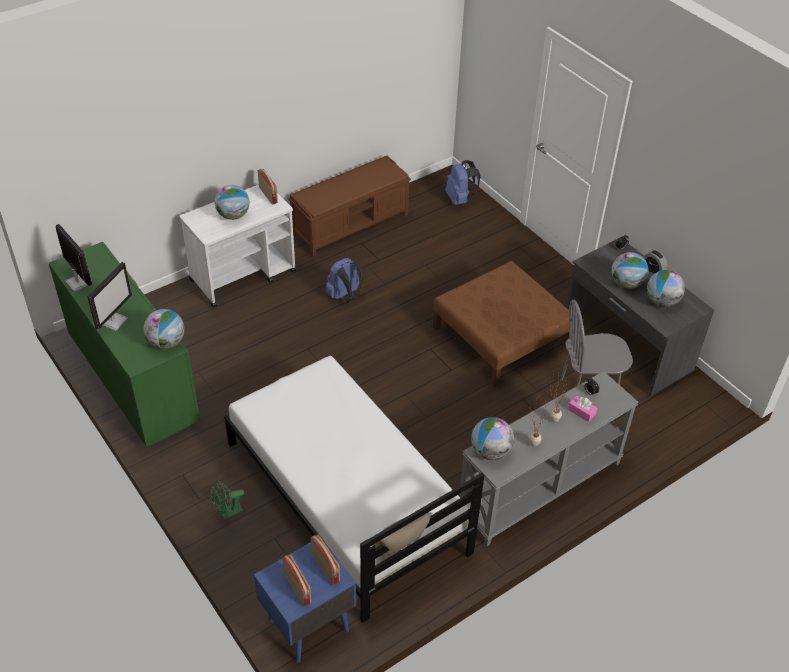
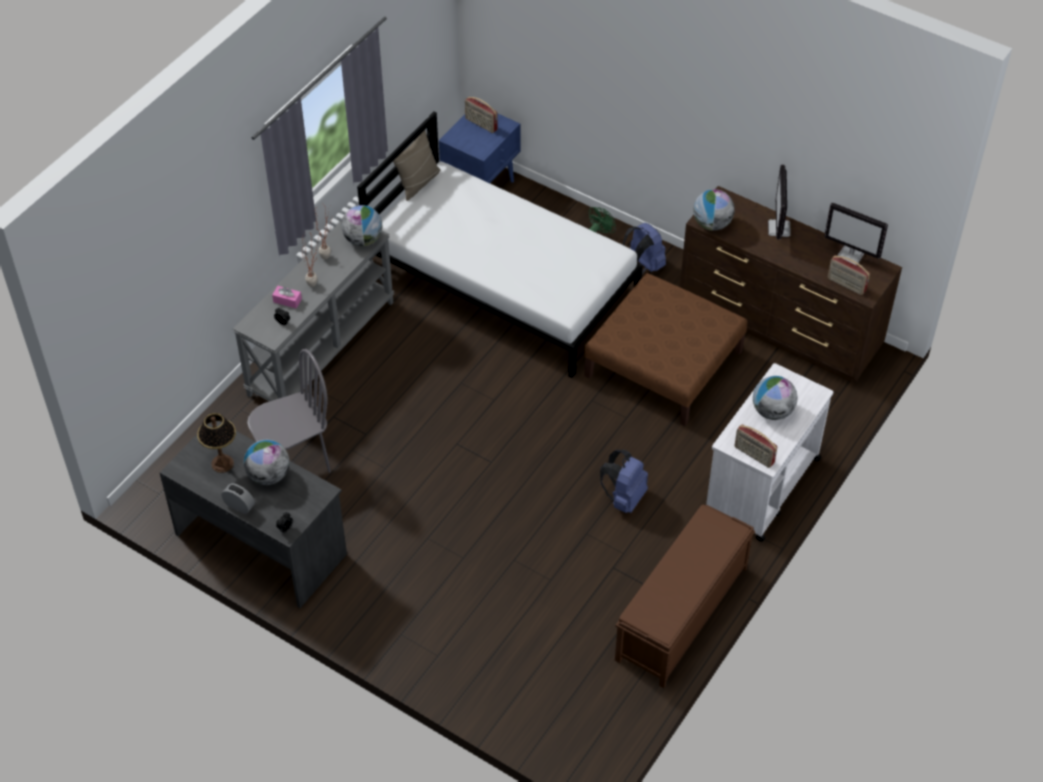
camera: 160 degrees right, 5 degrees up
(133, 379) = (780, 326): green dresser -> brown dresser
(326, 567) = (467, 142): radio -> radio (846, 285)
(460, 199) = (554, 719): blue backpack -> blue backpack (642, 266)
(501, 338) = (415, 503): brown ottoman -> brown ottoman (663, 363)
(662, 301) = (222, 463): globe -> table lamp

